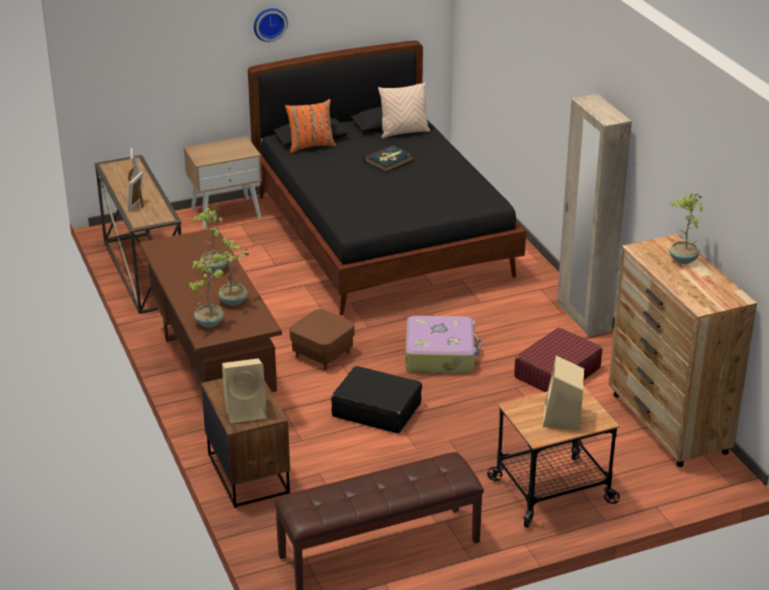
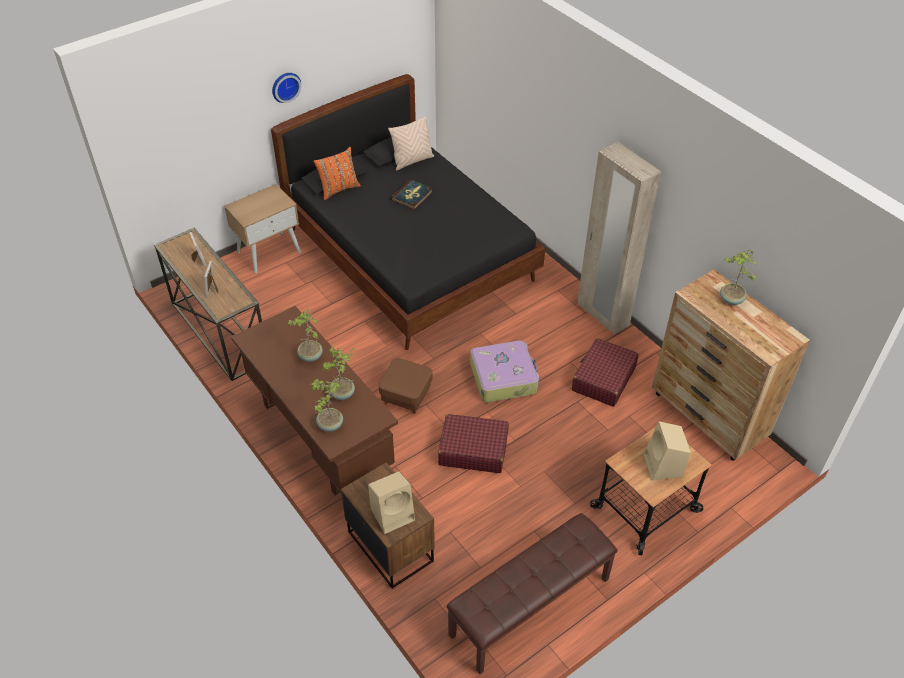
camera: 15 degrees left, 15 degrees up
(376, 410) = (473, 450): black suitcase -> red suitcase

